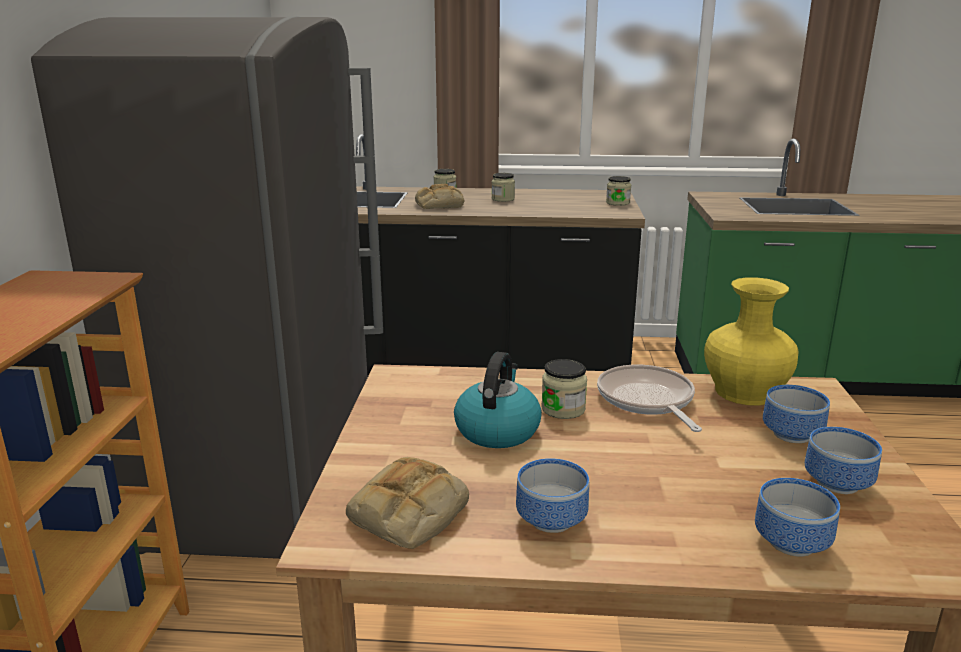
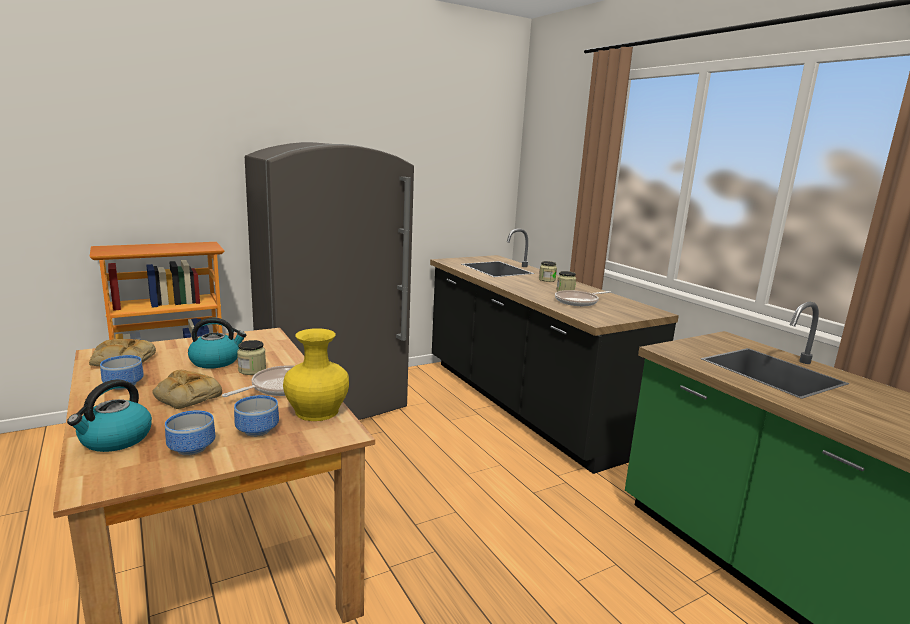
camera: 55 degrees right, 5 degrees down
(439, 205) = (518, 282): bread -> bread (186, 396)
(549, 204) = (578, 301): none -> frying pan
(618, 203) = (625, 316): jar -> none
(791, 540) = (115, 439): bowl -> kettle

